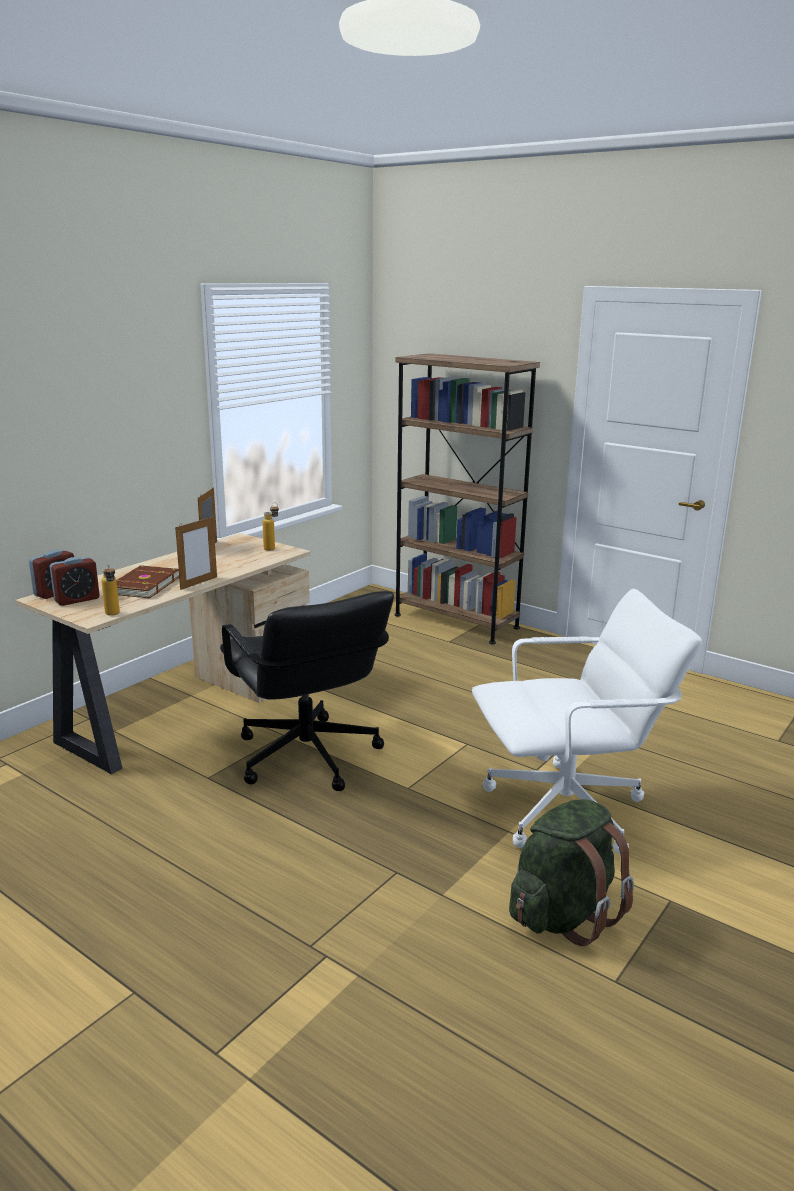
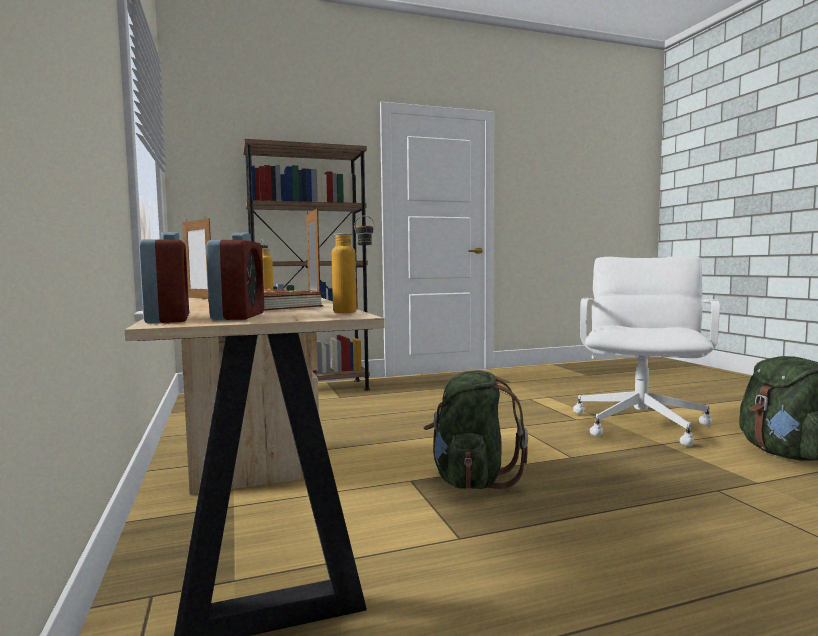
camera: 55 degrees left, 15 degrees down
(306, 757) = (471, 480): black office chair -> green backpack

